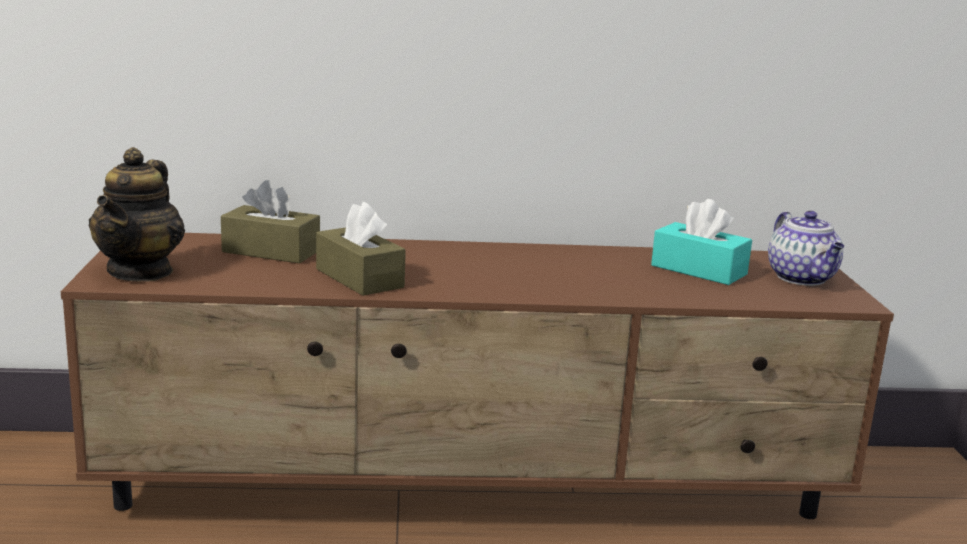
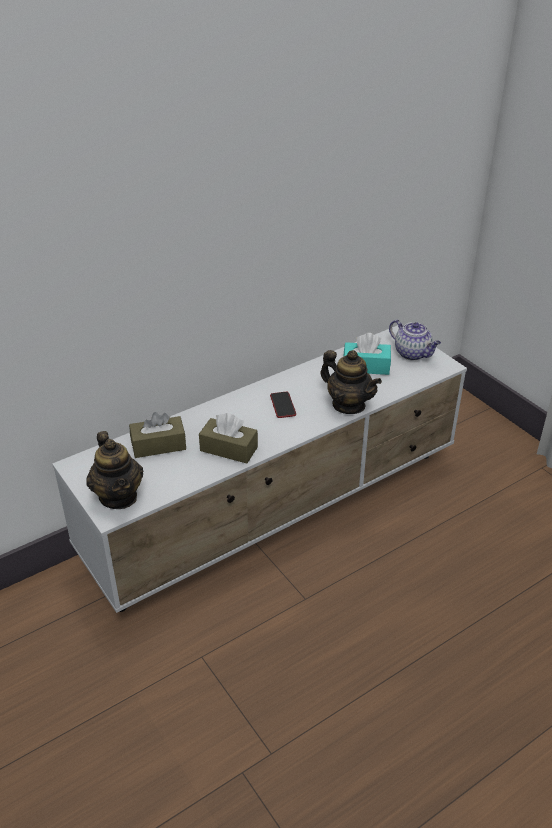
camera: 30 degrees left, 20 degrees up
(476, 489) = (277, 511): brown tv stand -> white tv stand
(505, 267) = (283, 405): none -> phone
(613, 292) = (348, 405): none -> teapot

